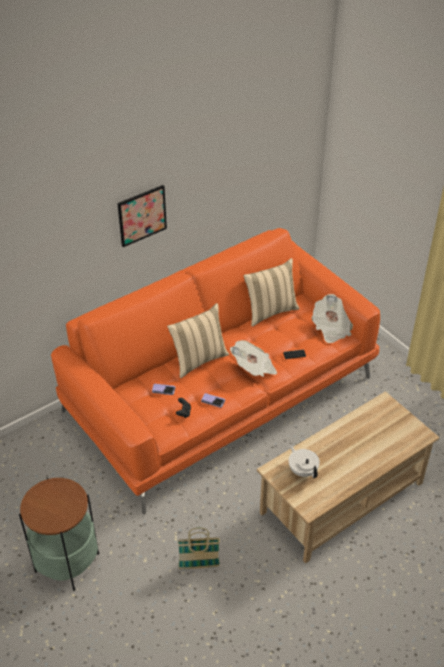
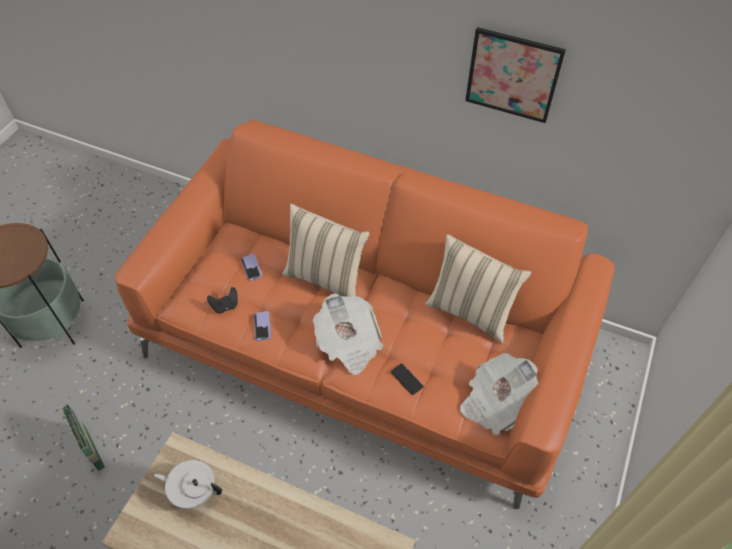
camera: 60 degrees right, 10 degrees up
(142, 215) = (374, 53): picture -> picture (513, 75)
(303, 470) = (194, 491): white teapot -> white teapot turned 105 degrees counterclockwise

